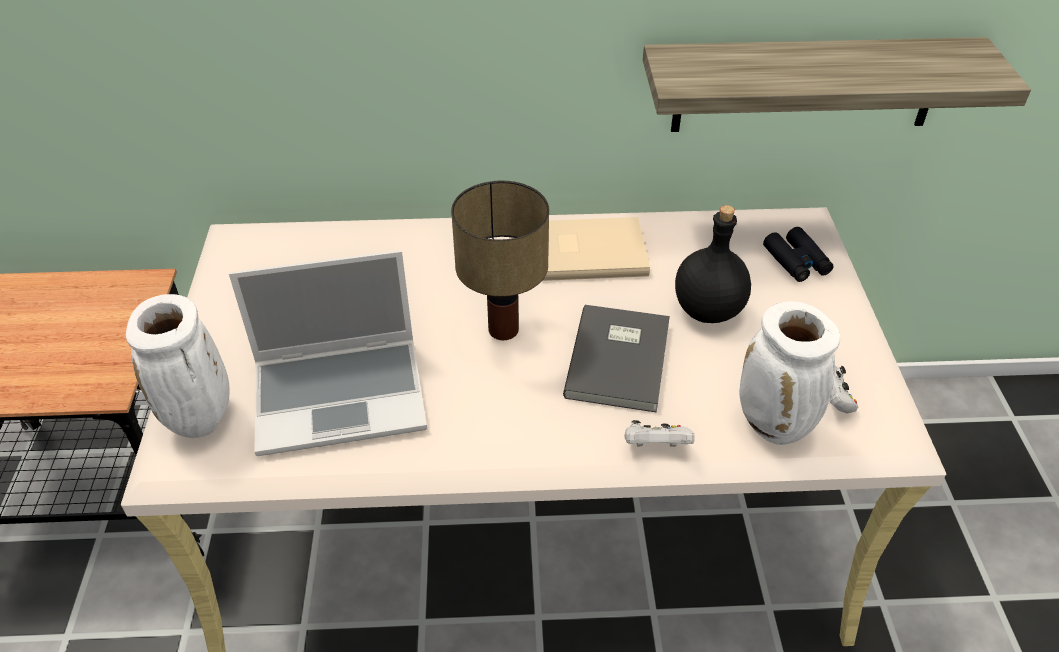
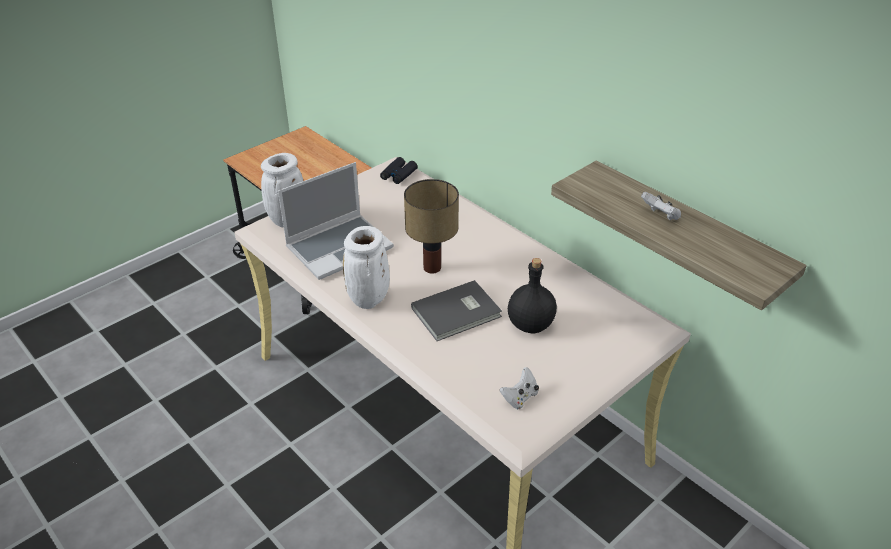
camera: 50 degrees right, 5 degrees down
(342, 395) = (340, 247): laptop -> laptop turned 75 degrees counterclockwise
(587, 251) = (521, 264): beige book -> none
(655, 447) = (414, 351): white game controller -> white game controller (660, 216)
(775, 426) = (474, 385): white vase -> white vase (369, 301)
(796, 261) = (615, 339): black binoculars -> black binoculars (398, 175)

